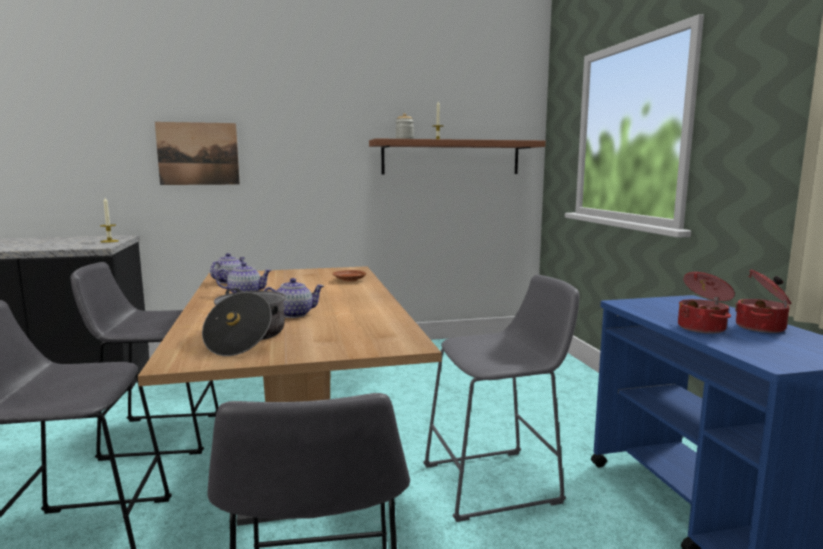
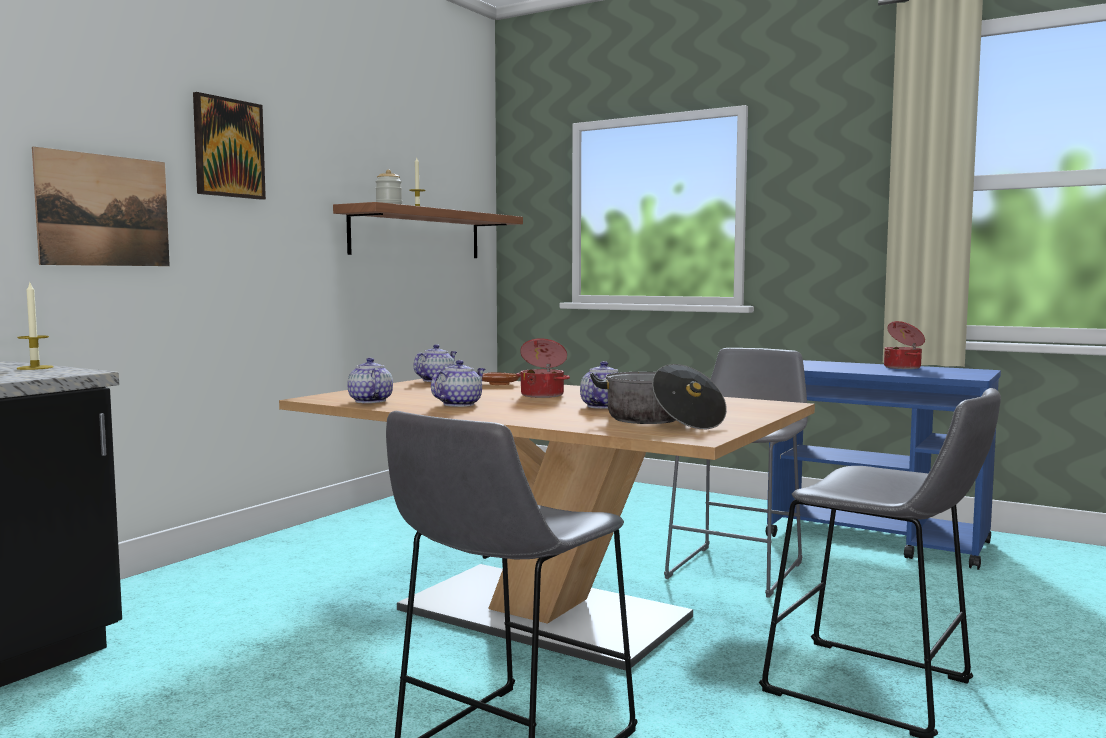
camera: 45 degrees left, 5 degrees down
(156, 436) = (318, 663): grey stool -> none
(282, 110) = (228, 148): none -> picture
(338, 270) = (436, 380): none -> teapot
(702, 328) = (882, 371): cooking pot -> cooking pot (543, 395)

